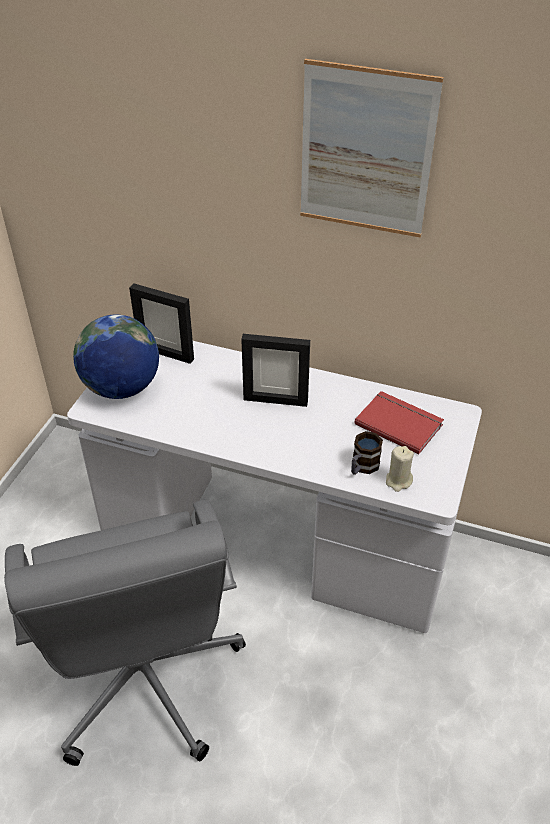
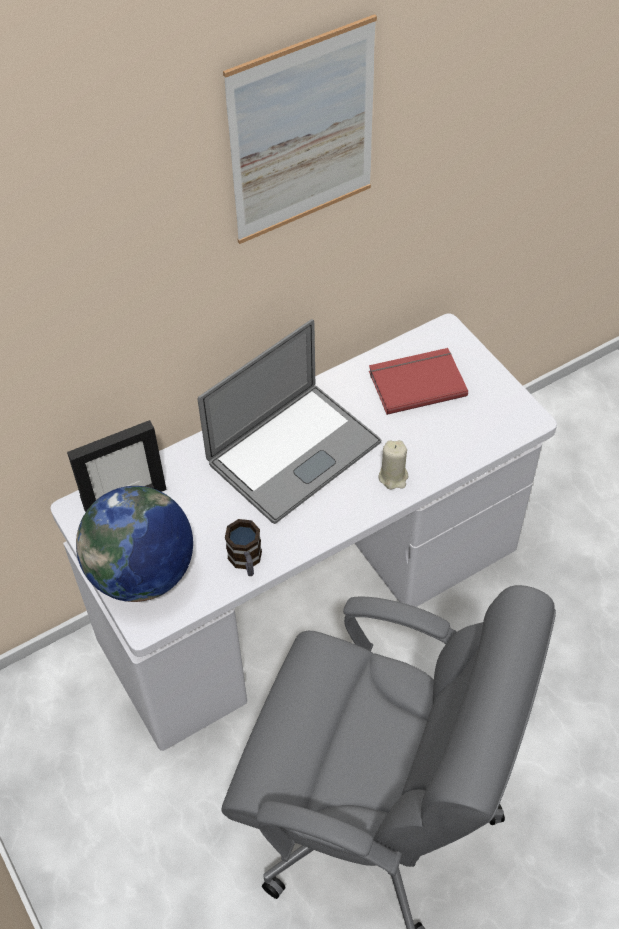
camera: 50 degrees left, 10 degrees up
(275, 399) = (294, 452): picture frame -> laptop
(362, 467) = (446, 446): mug -> mug (246, 561)
(398, 481) = (485, 432): beige candle -> beige candle (393, 477)

